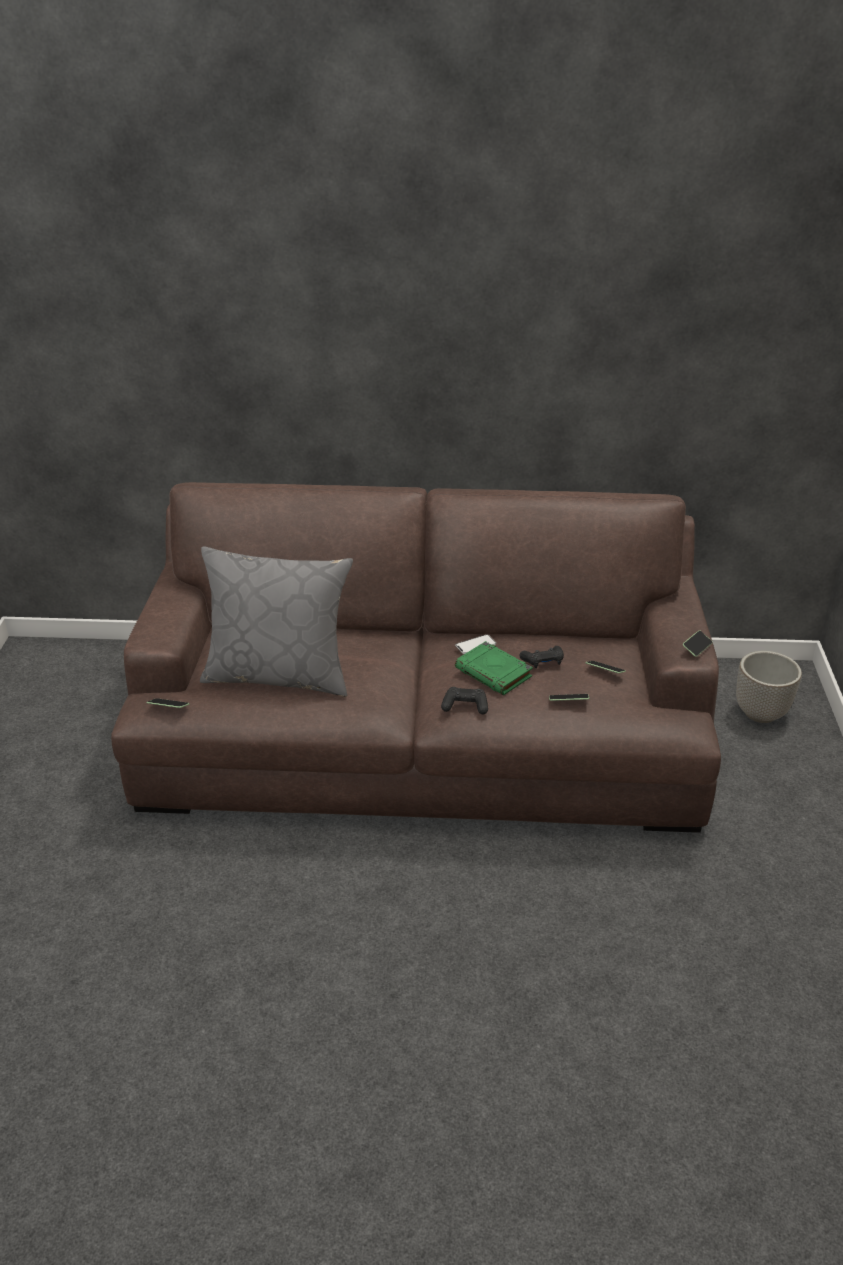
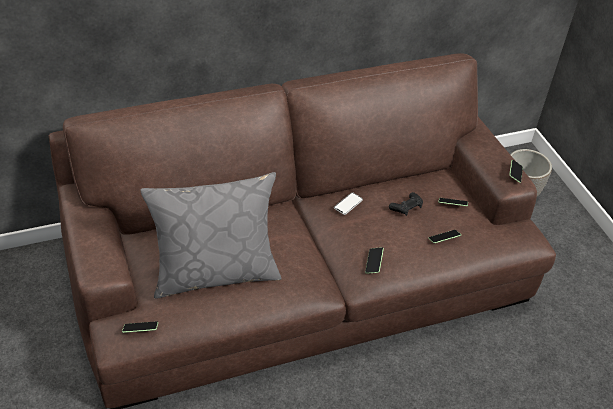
camera: 25 degrees left, 10 degrees up
(465, 706) = (373, 263): black game controller -> phone
(494, 673) = (378, 227): green book -> none

